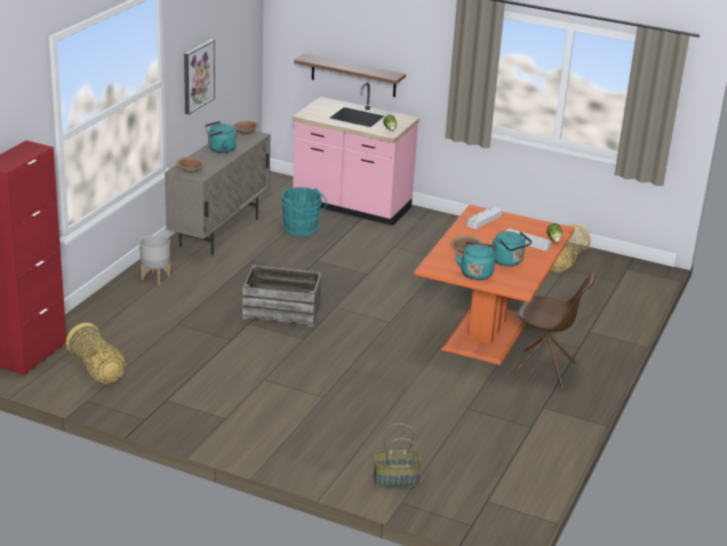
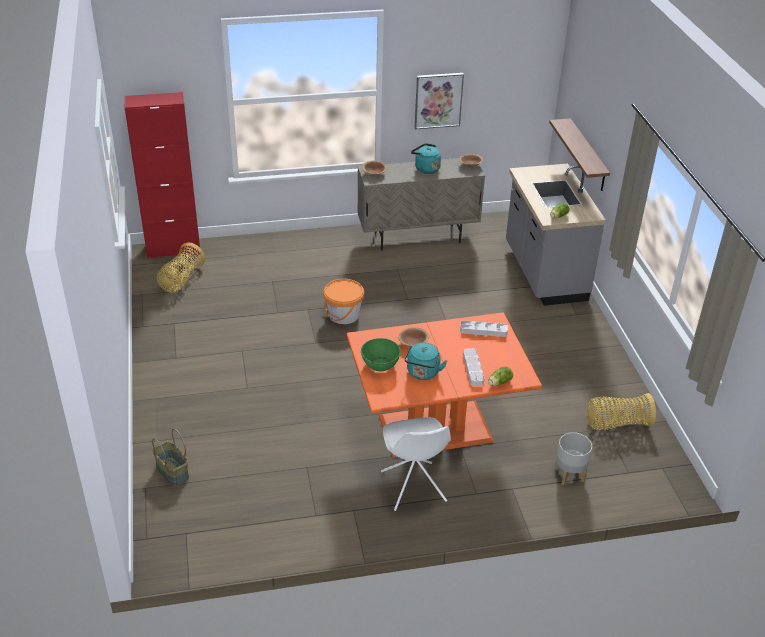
camera: 55 degrees right, 10 degrees up
(155, 277) = (321, 243): grey planter -> grey planter (569, 474)
(282, 310) = (343, 315): crate -> orange bucket
(302, 229) = (474, 268): turquoise bucket -> none
(351, 207) = (543, 273): pink counter -> grey counter
(476, 273) = (380, 364): turquoise kettle -> green bowl
(545, 370) = (413, 487): brown chair -> white chair

